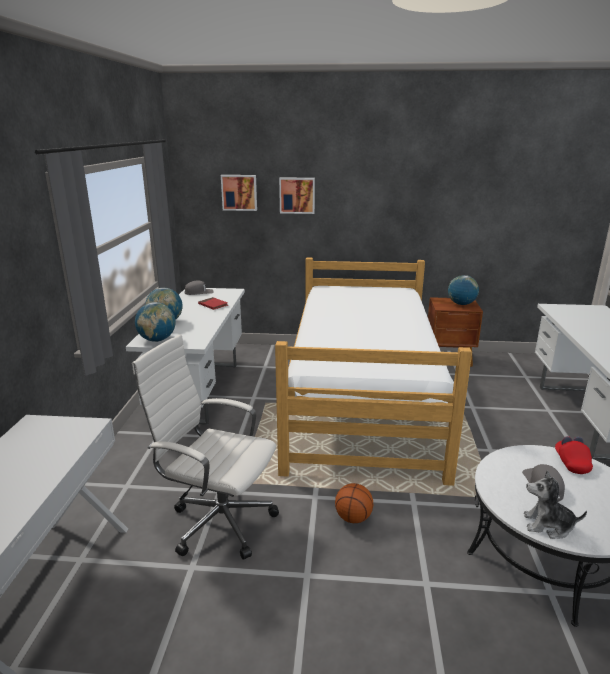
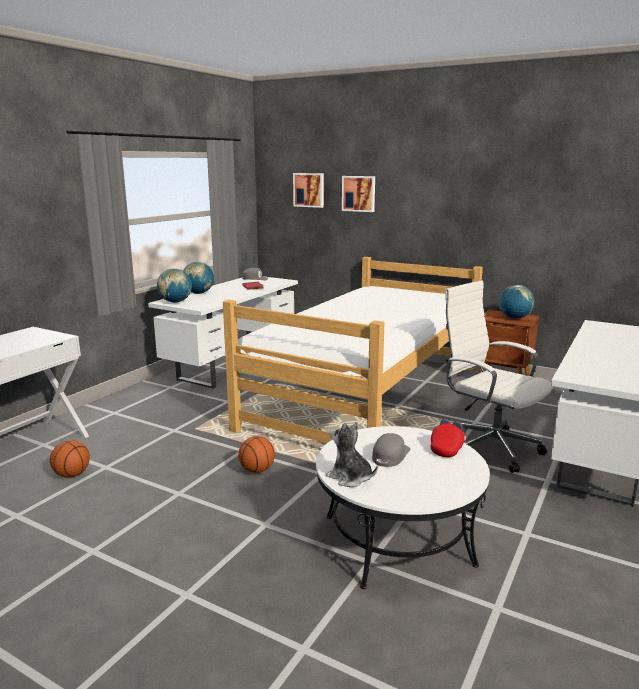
camera: 25 degrees right, 5 degrees down
(162, 592) = (72, 475): none -> basketball
(217, 521) = (152, 447): white office chair -> white office chair (489, 447)

